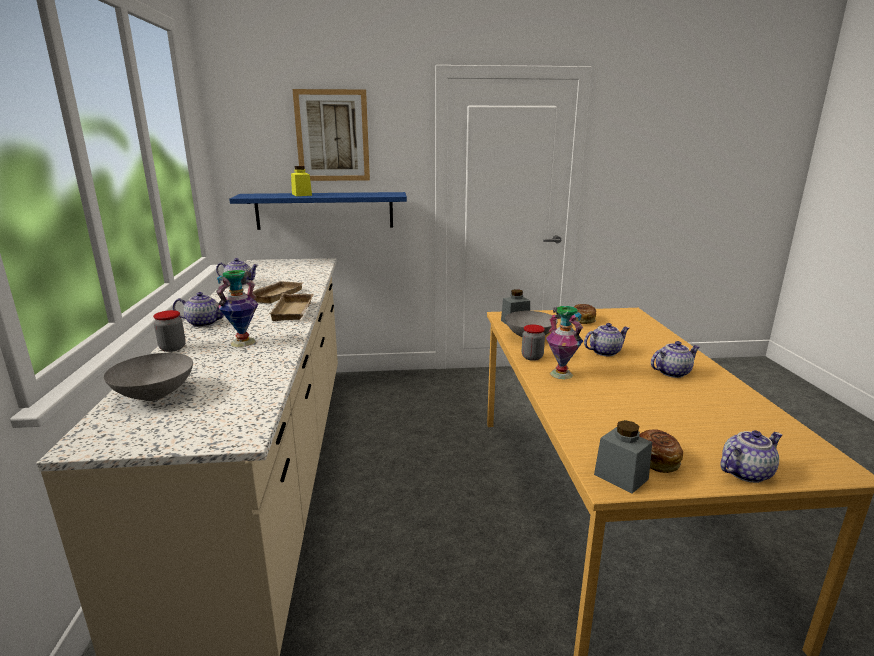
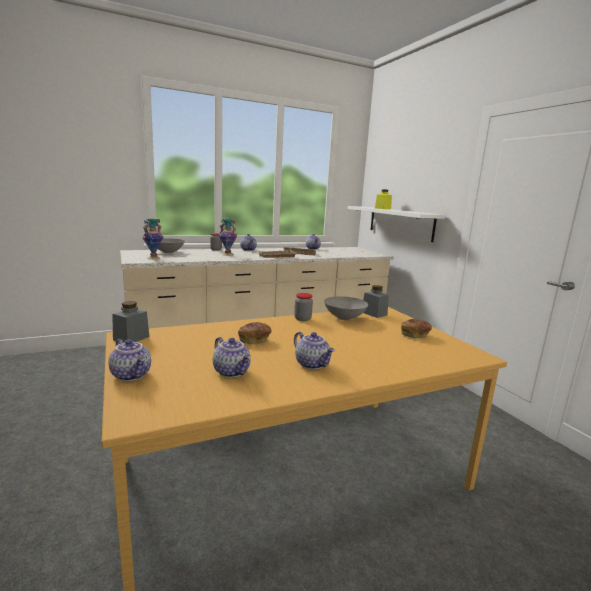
camera: 70 degrees right, 5 degrees down
(324, 210) = (400, 223): blue shelf -> white shelf
(332, 136) = (413, 170): picture -> none
(562, 374) = (277, 326): vase -> vase (154, 258)
(604, 352) = (338, 340): teapot -> teapot (232, 372)
(657, 460) = (151, 348): bread -> bread (255, 340)

